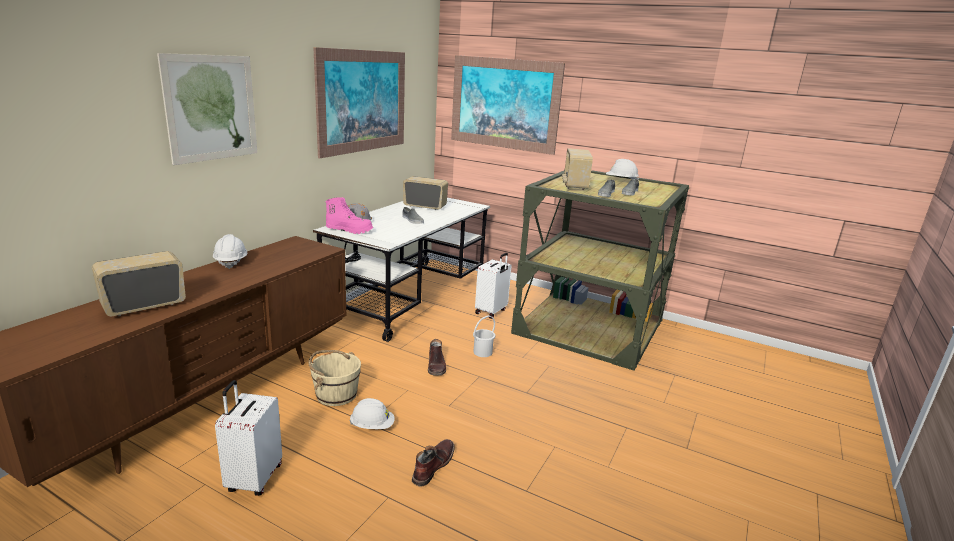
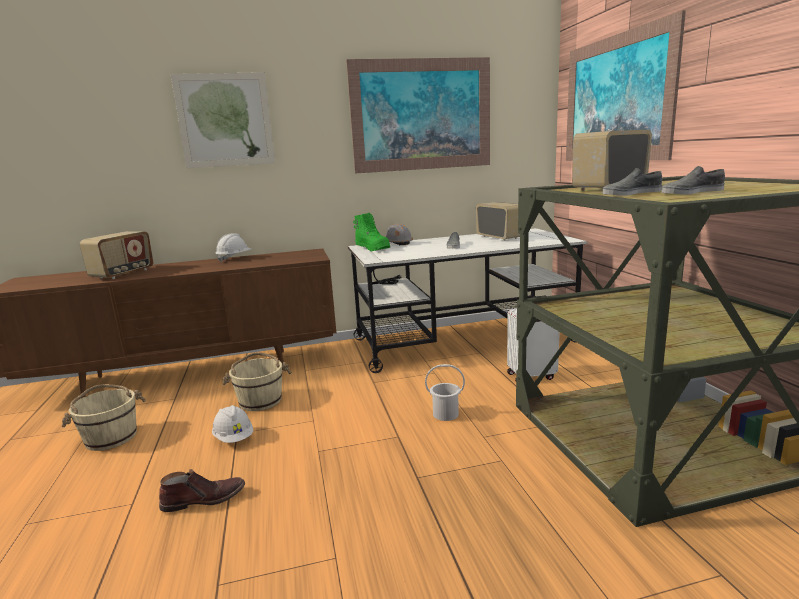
camera: 50 degrees right, 5 degrees down
(144, 306) = (123, 274): radio -> radio turned 105 degrees clockwise
(253, 479) = (111, 437): white suitcase -> beige bucket
(349, 230) = (373, 248): pink boot -> green boot
(436, 366) = (375, 410): brown boot -> none
(621, 181) = (734, 184): white hard hat -> none

